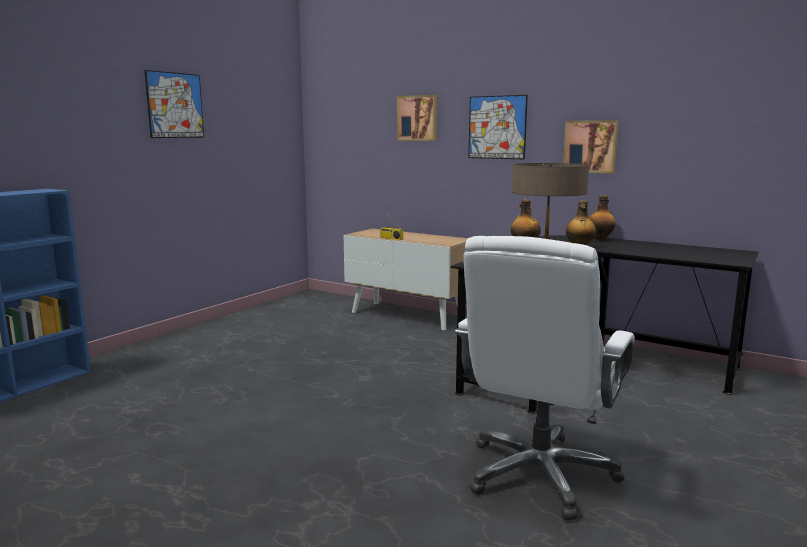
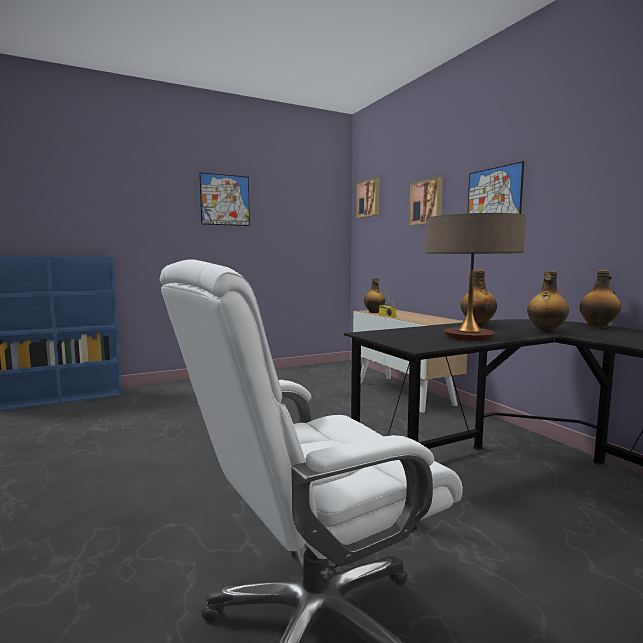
camera: 30 degrees right, 5 degrees down
(369, 235) = (374, 312): none -> bottle
(590, 146) = (594, 211): picture -> picture (369, 198)

